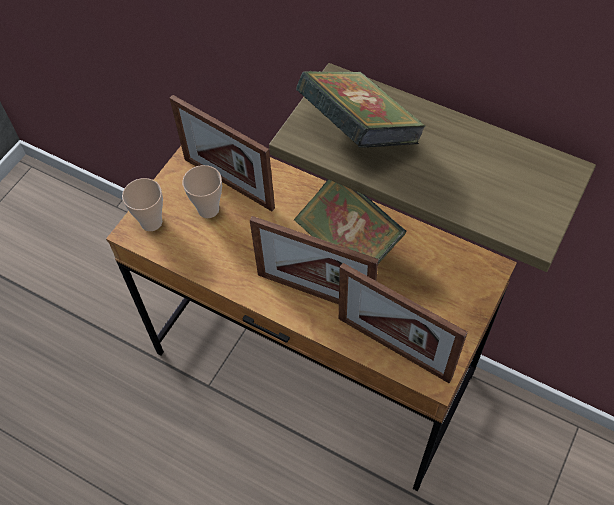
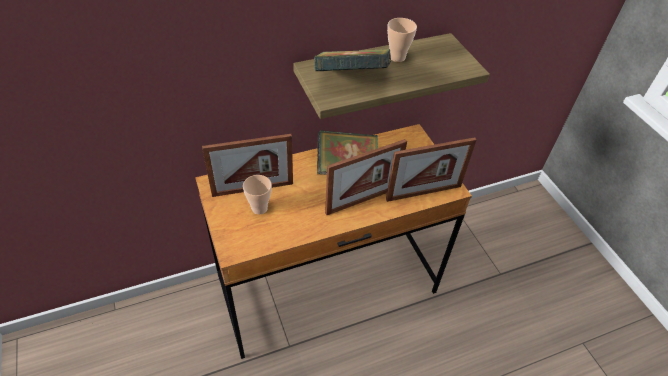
camera: 55 degrees left, 10 degrees down
(151, 222) = (236, 239): cup -> cup (397, 57)

